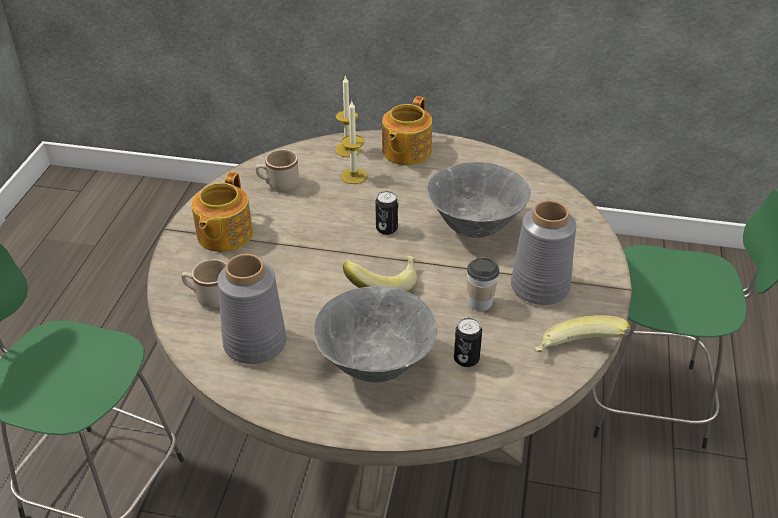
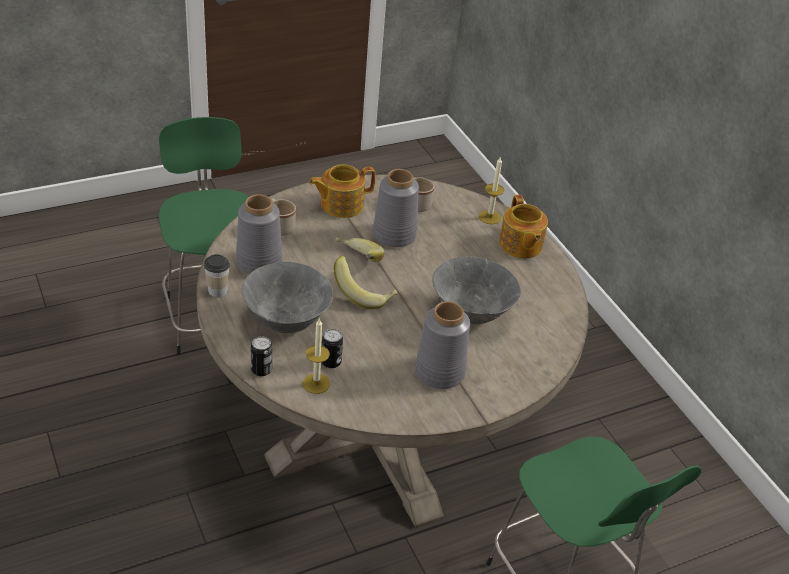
camera: 50 degrees right, 0 degrees up
(312, 221) = (395, 235): none -> grey vase
(354, 176) = (463, 233): candle -> candle (316, 383)
(386, 229) = (423, 272): can -> can (261, 370)
(405, 152) = (520, 245): teapot -> teapot turned 90 degrees counterclockwise
(480, 302) = (392, 348): cup -> cup (217, 291)
(577, 354) = (387, 416): banana -> banana (357, 261)

